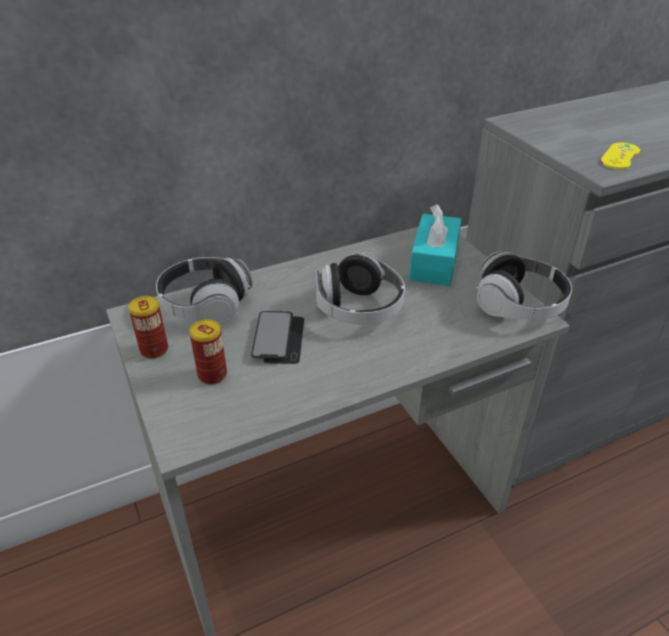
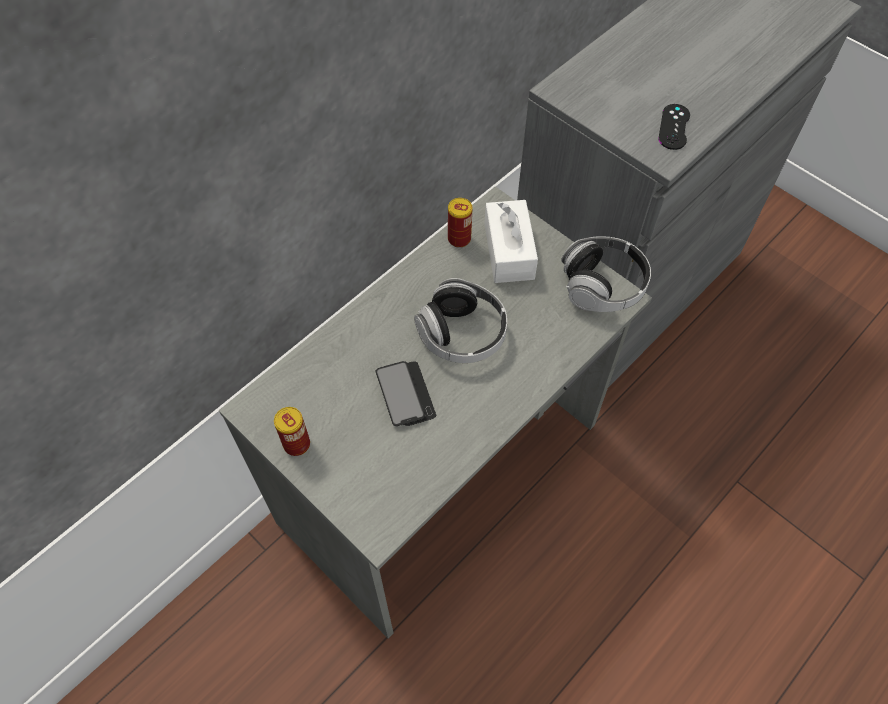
camera: 20 degrees left, 20 degrees up
(206, 305) = (315, 374): headphones -> none
(212, 375) = (366, 455): can -> can (459, 239)
(434, 262) = (509, 251): turquoise tissue box -> white tissue box
(620, 156) = (674, 127): yellow game controller -> black game controller

